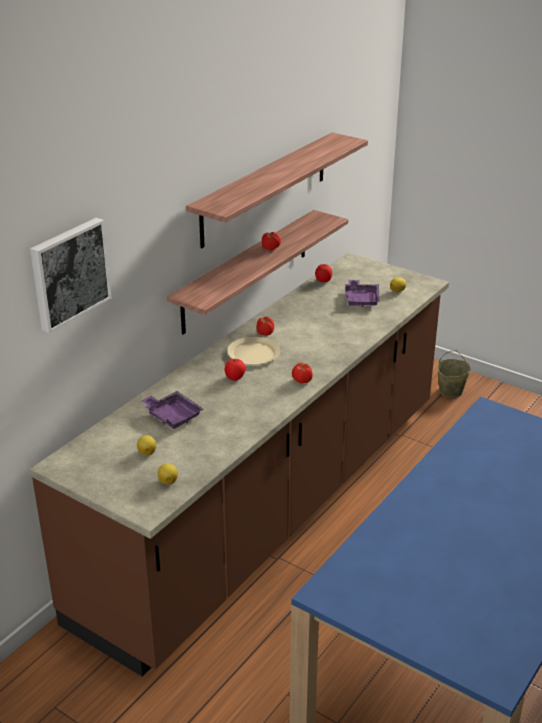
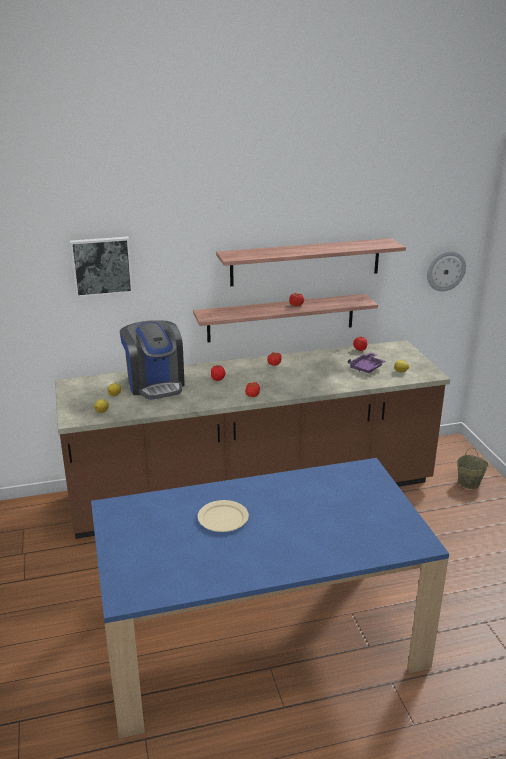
camera: 40 degrees right, 5 degrees down
(172, 416) = (155, 384): purple tray -> coffee machine
(253, 353) = (249, 371): beige plate -> beige plate (222, 518)
(370, 157) = (445, 270): none -> wall clock

